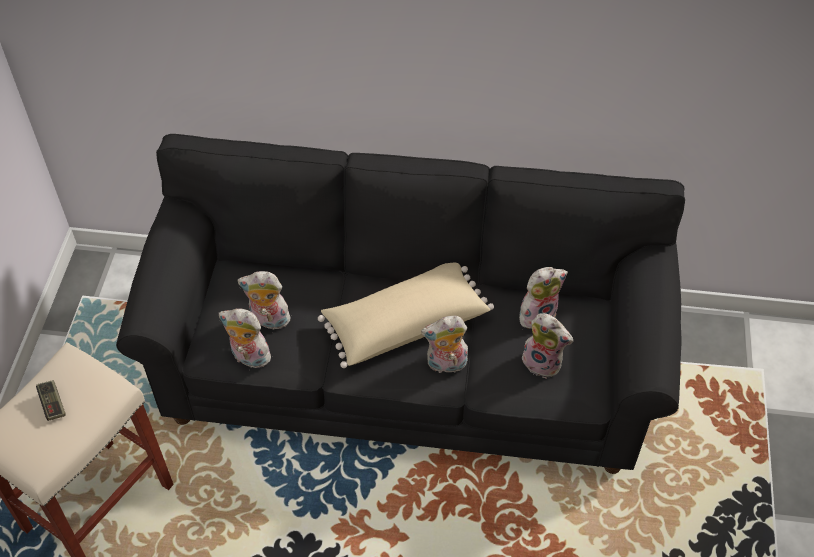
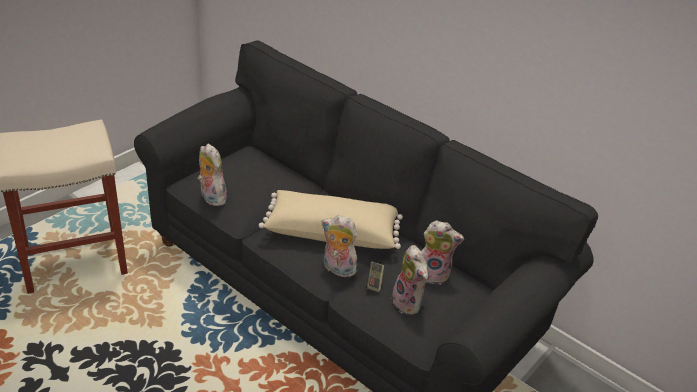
camera: 30 degrees right, 15 degrees down
(52, 404) = (57, 140): game controller -> game controller (374, 281)
(268, 321) = (243, 185): plush toy -> none

